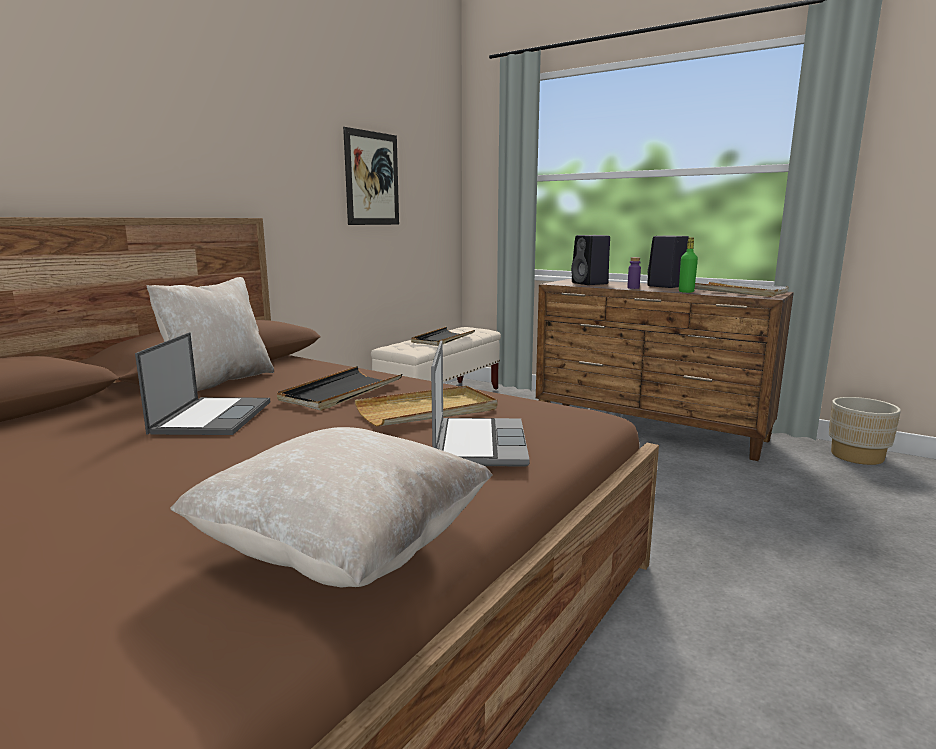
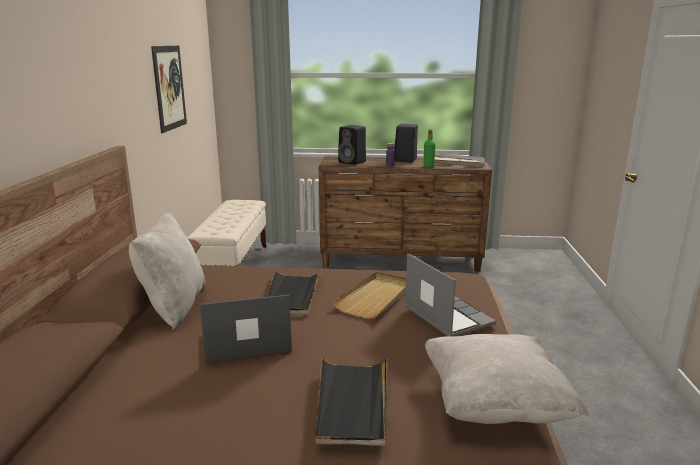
camera: 30 degrees left, 5 degrees up
(213, 416) = (245, 341): laptop -> laptop turned 75 degrees counterclockwise
(442, 339) = (234, 217): black tray -> black tray (352, 403)
(857, 456) = (523, 256): beige planter -> none

